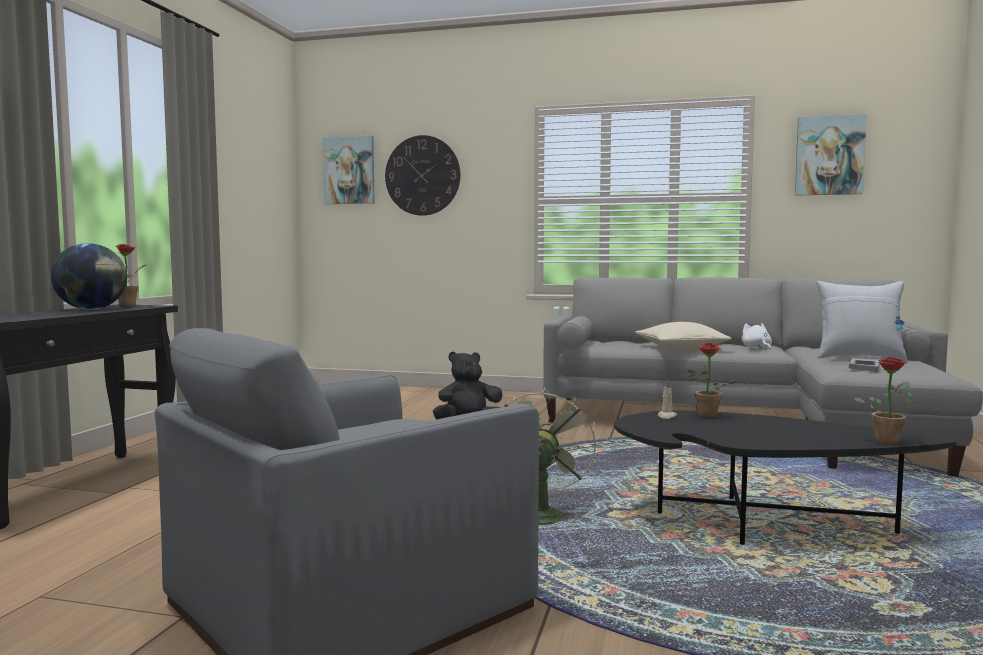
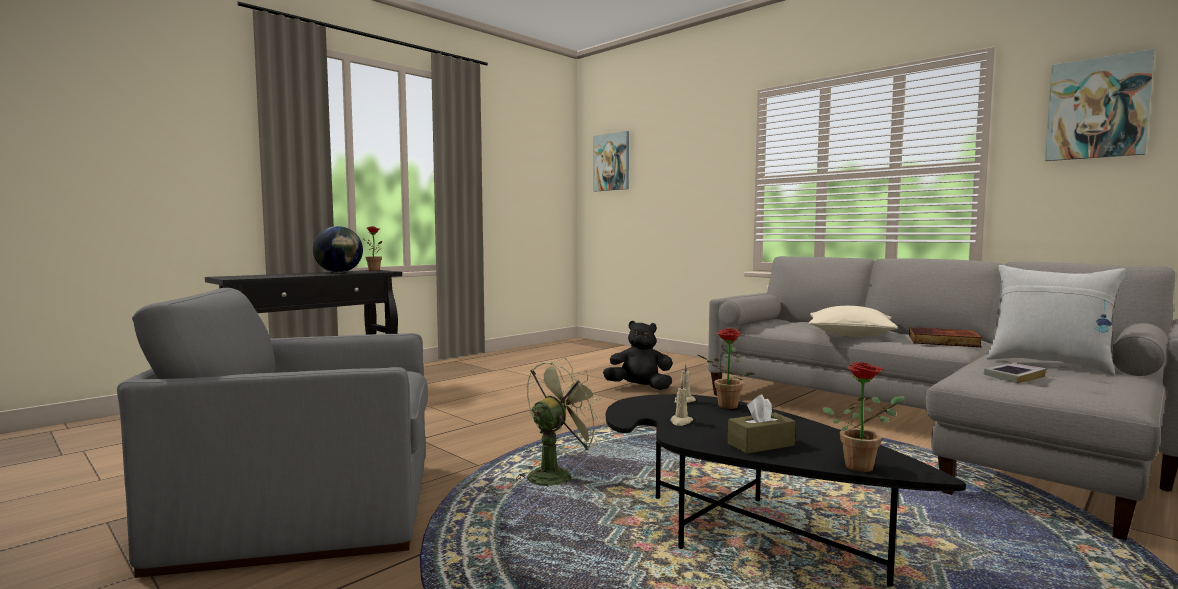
camera: 30 degrees right, 0 degrees up
(422, 175) = (664, 163): wall clock -> none
(707, 432) = (681, 422): none -> beige candle
(756, 348) = (943, 341): white plush toy -> book
(799, 438) = (761, 444): none -> brown tissue box

